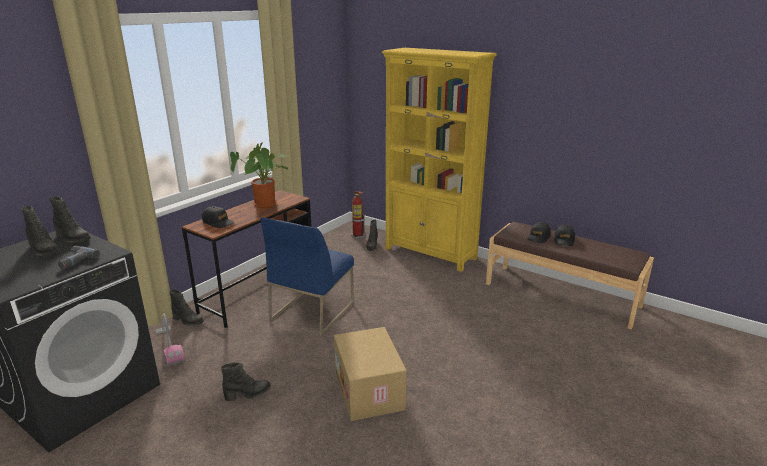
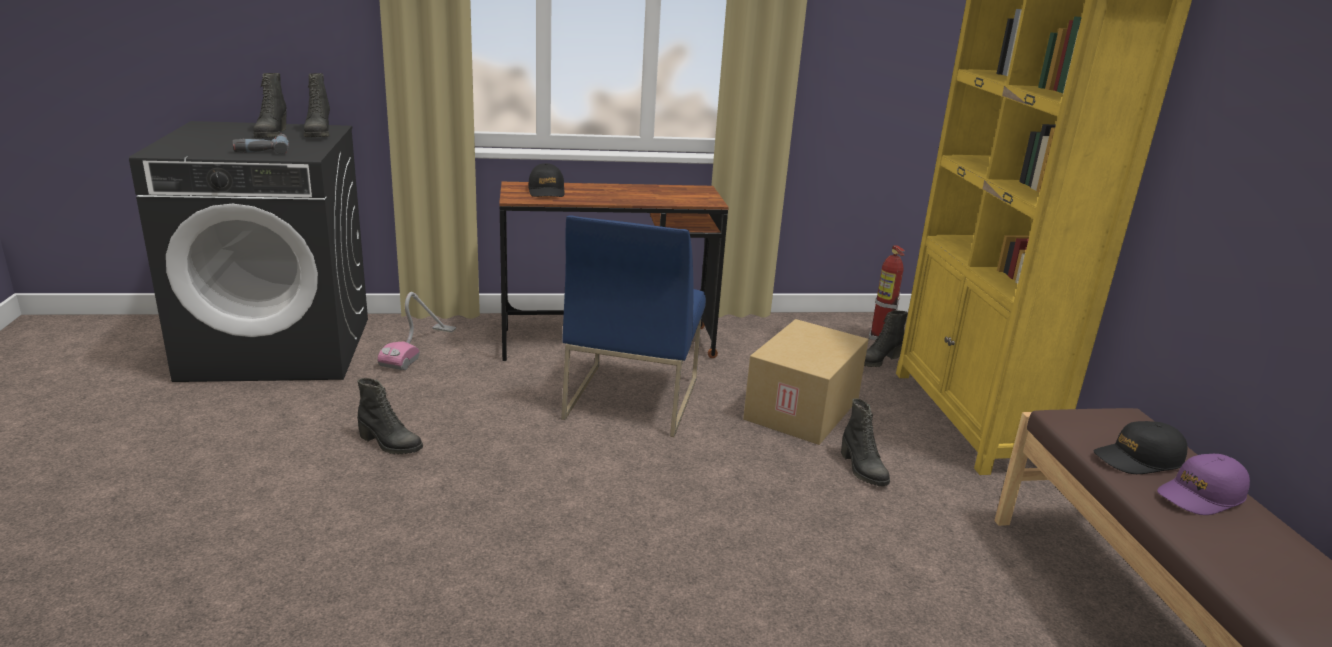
camera: 45 degrees right, 0 degrees up
(187, 321) = (481, 332): black boot -> black boot (862, 469)
(265, 205) = (646, 194): potted plant -> none
(312, 311) = (631, 398): blue chair -> blue chair turned 60 degrees counterclockwise
(370, 390) = (514, 540): cardboard box -> cardboard box (803, 410)
(564, 240) = (1200, 495): black cap -> purple cap

